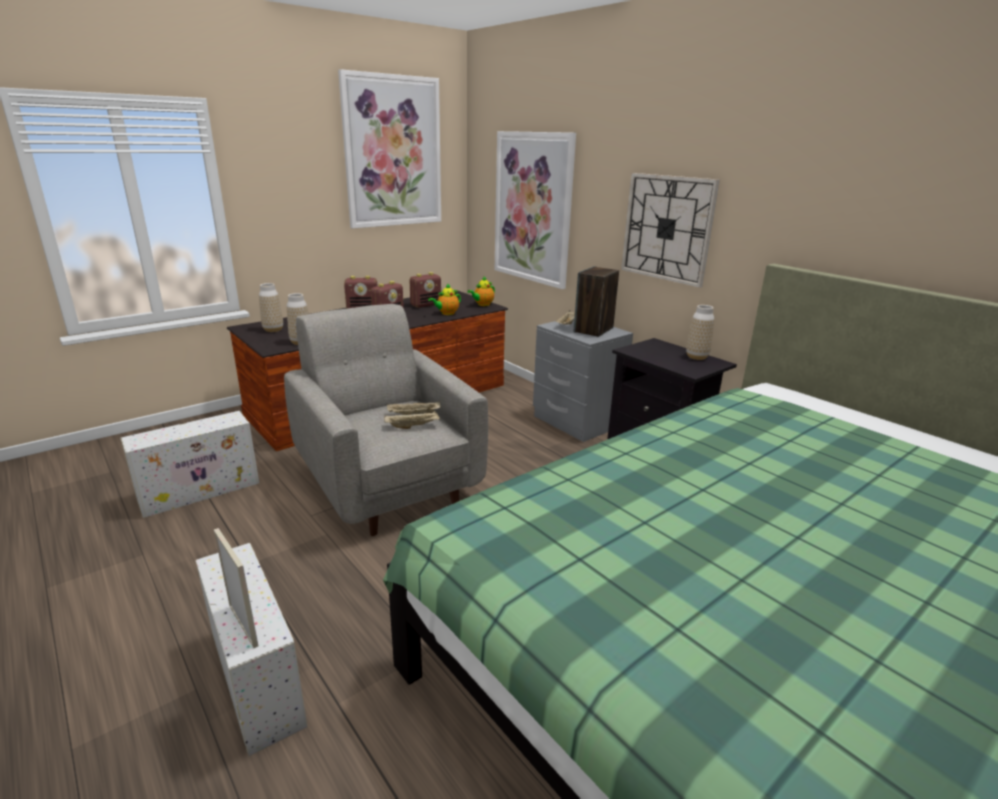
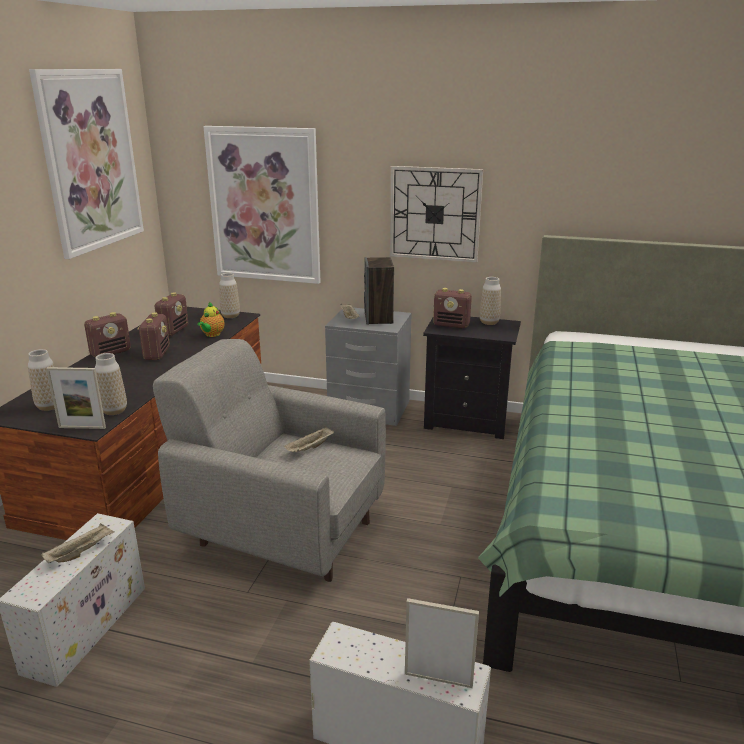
camera: 35 degrees left, 0 degrees up
(267, 346) = (82, 427): none -> picture frame
(413, 426) = (326, 458): beige tray -> beige tray (81, 552)
(482, 304) = (230, 316): teapot -> vase
(652, 350) = (451, 325): none -> radio

